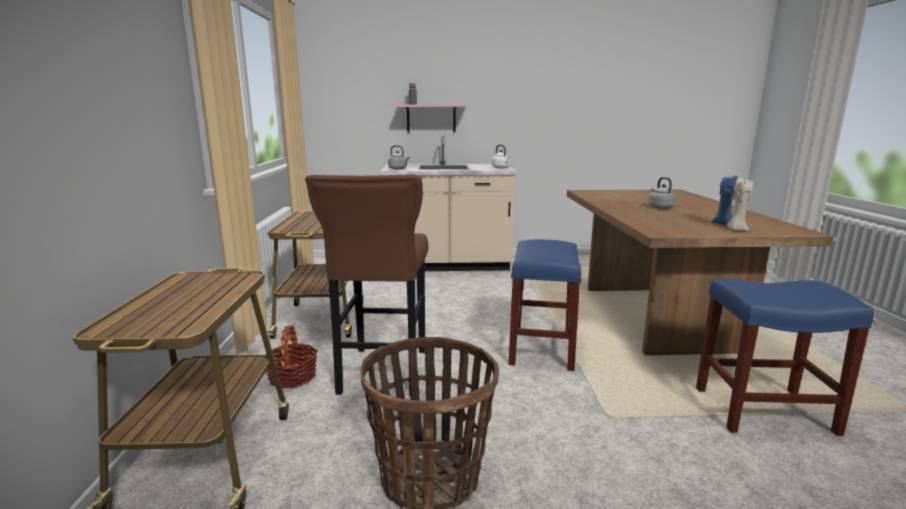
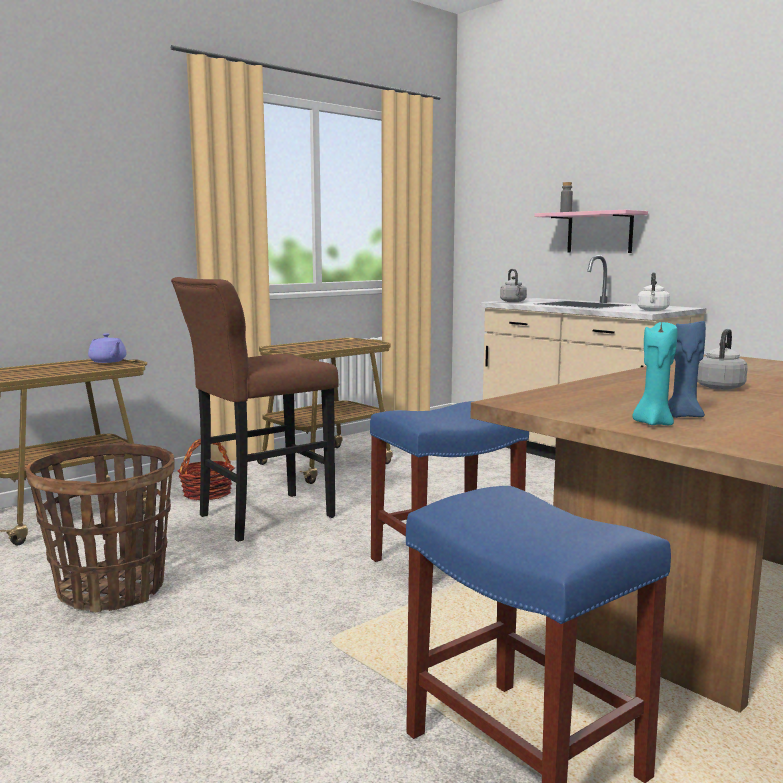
camera: 50 degrees right, 5 degrees down
(202, 277) = (108, 361): none -> purple teapot
(736, 230) = (652, 423): beige candle -> turquoise candle

